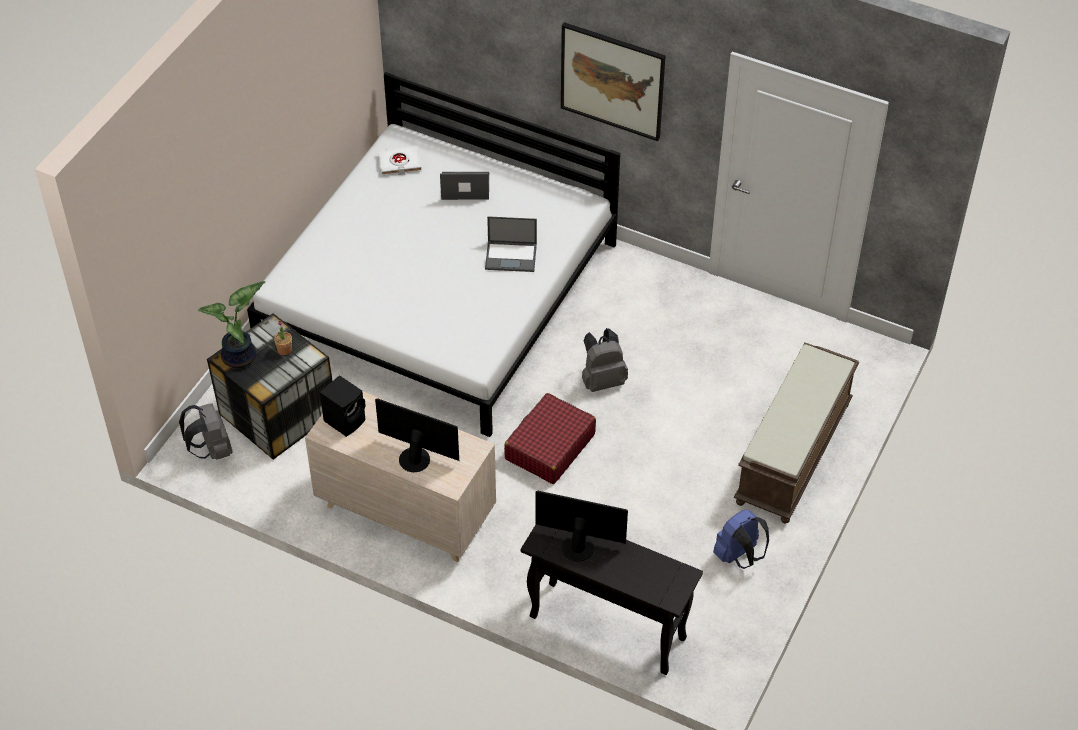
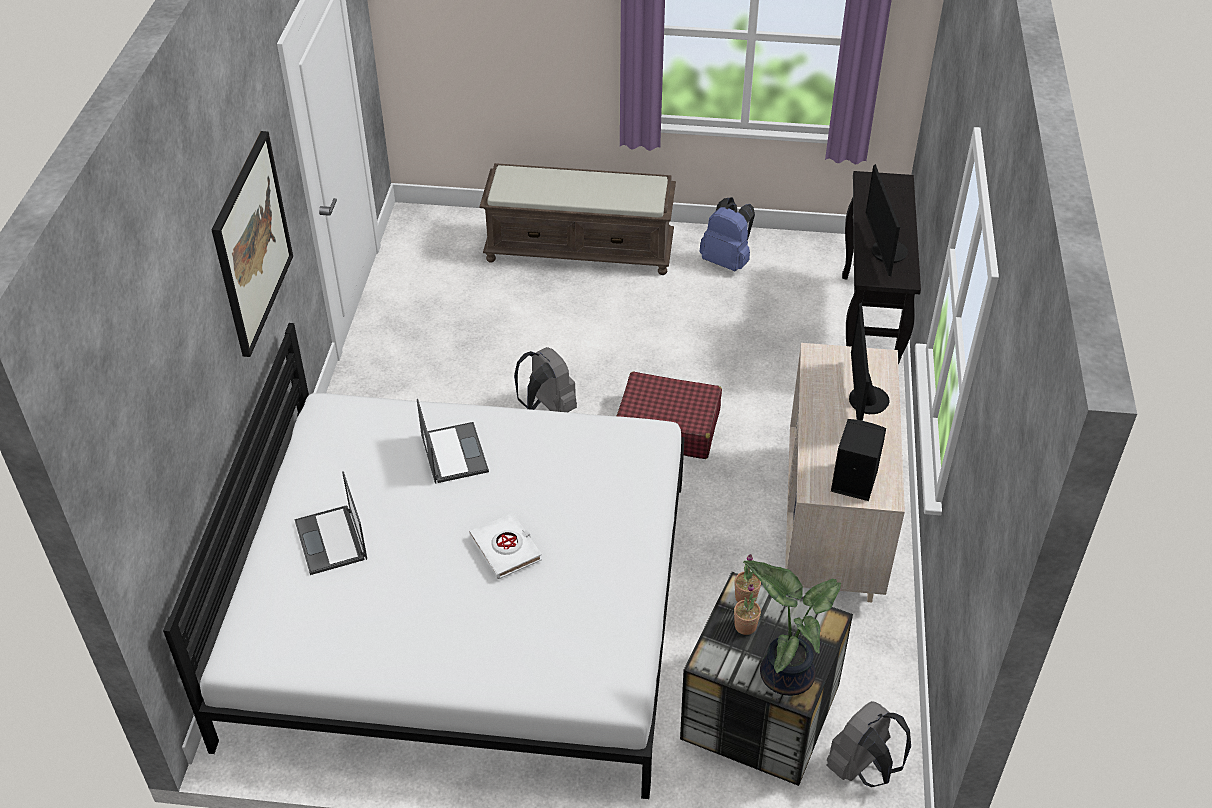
camera: 110 degrees left, 5 degrees down
(305, 356) = (745, 597): none -> potted plant
(400, 163) = (301, 634): white book -> white book (506, 549)

